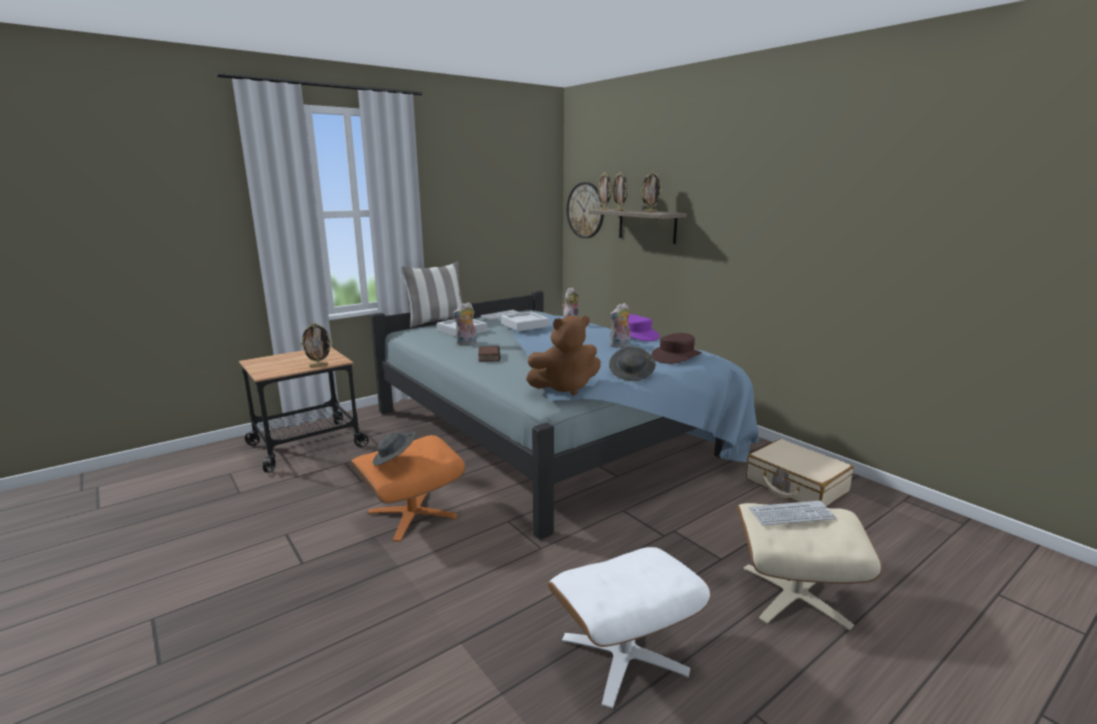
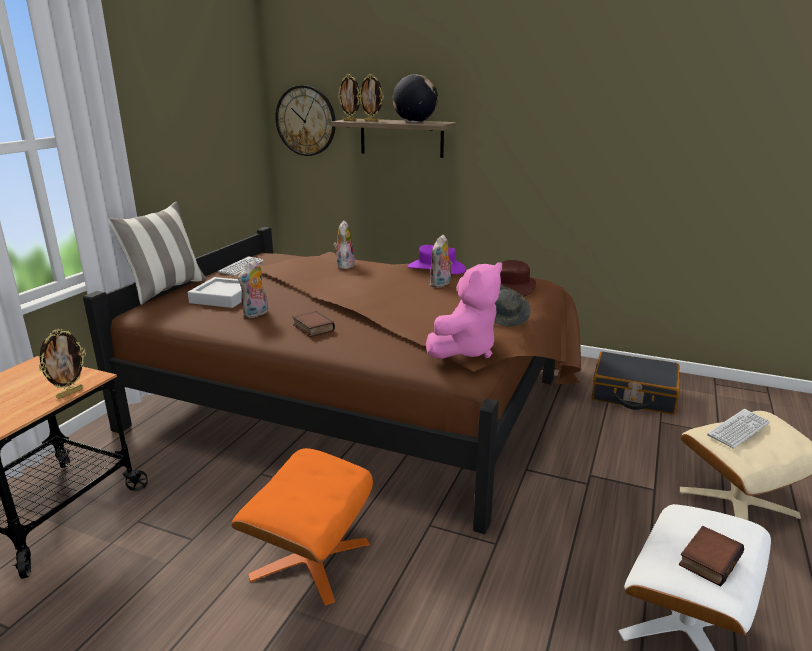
camera: 30 degrees left, 5 degrees up
(395, 459) = (303, 499): grey hat -> none
(524, 325) = (298, 276): grey tray -> none
(553, 432) = (364, 399): blue bed -> brown bed
(565, 387) = (465, 350): brown plush toy -> pink plush toy
(615, 582) = (708, 559): none -> book
(650, 212) = (415, 122): picture frame -> globe
(795, 486) = (633, 394): beige suitcase -> black suitcase

